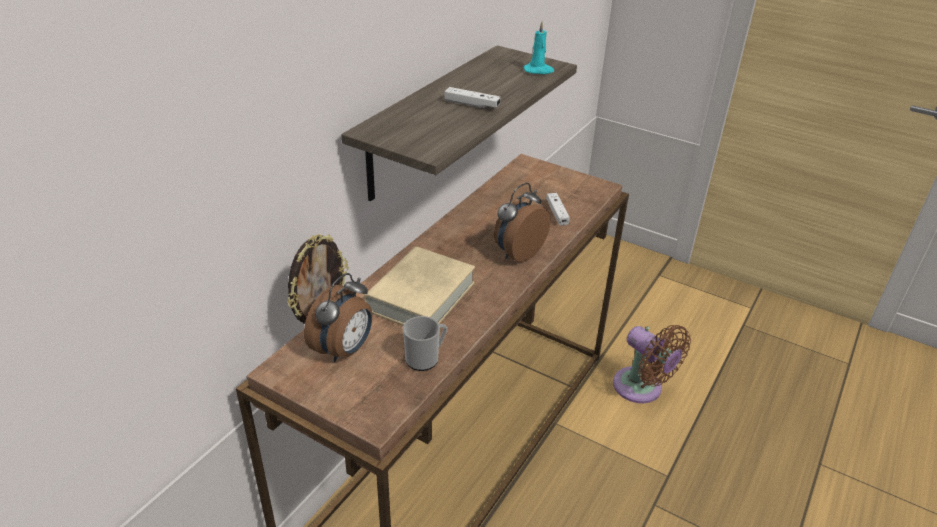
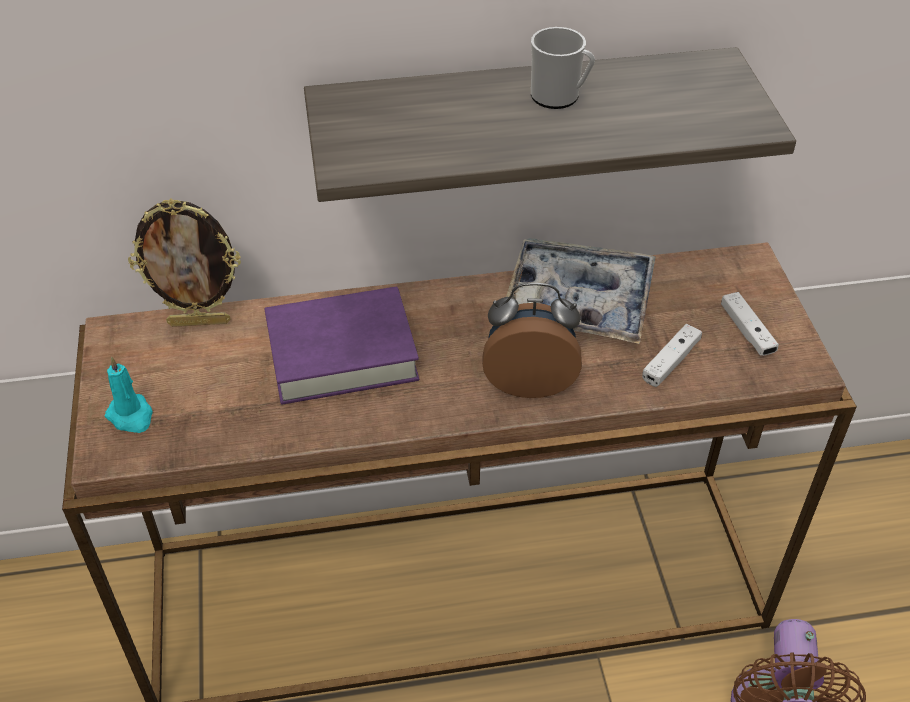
camera: 50 degrees right, 10 degrees up
(344, 350) = (188, 357): alarm clock -> none
(420, 296) = (341, 353): beige book -> purple book
(425, 358) = (239, 427): mug -> mug (560, 97)
(471, 104) = (515, 126): white game controller -> white game controller (747, 331)
(488, 214) = (578, 302): none -> tray
(539, 70) = (713, 120): turquoise candle -> turquoise candle (131, 416)

